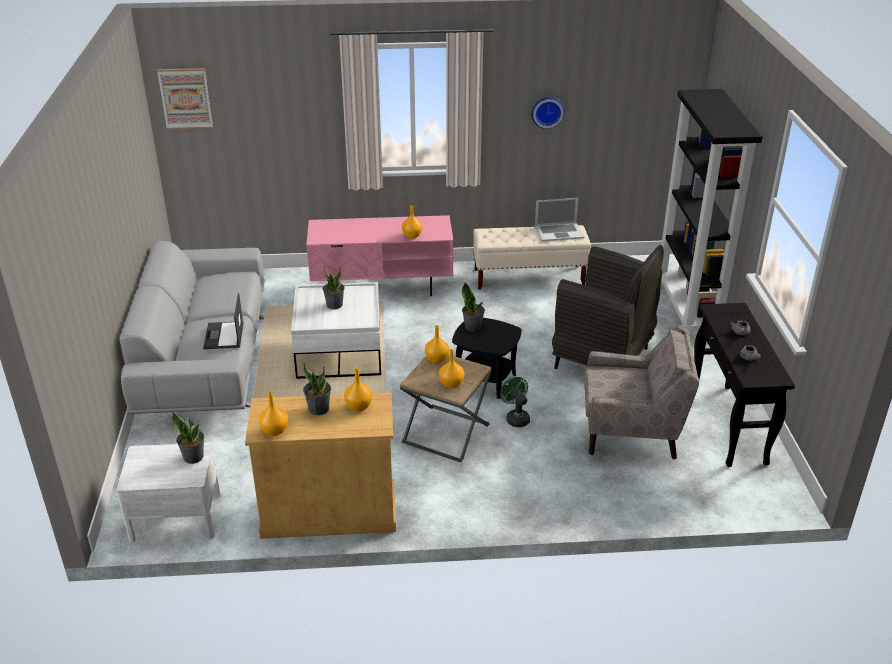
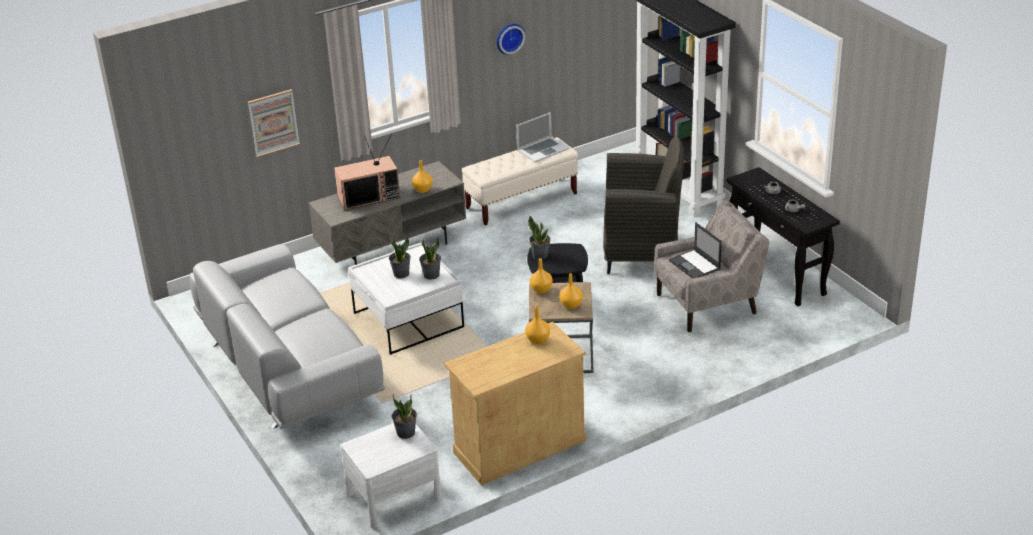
camera: 25 degrees left, 0 degrees up
(185, 98) = (174, 111): picture -> picture (273, 122)
(224, 336) = (329, 331): laptop -> laptop (695, 265)
(274, 431) = (489, 380): orange vase -> none
(318, 408) = (507, 352): potted plant -> potted plant (431, 275)
(362, 229) = (369, 196): none -> television
(383, 285) = (392, 248): pink tv stand -> grey tv stand
(515, 418) = (608, 324): green fan -> none

